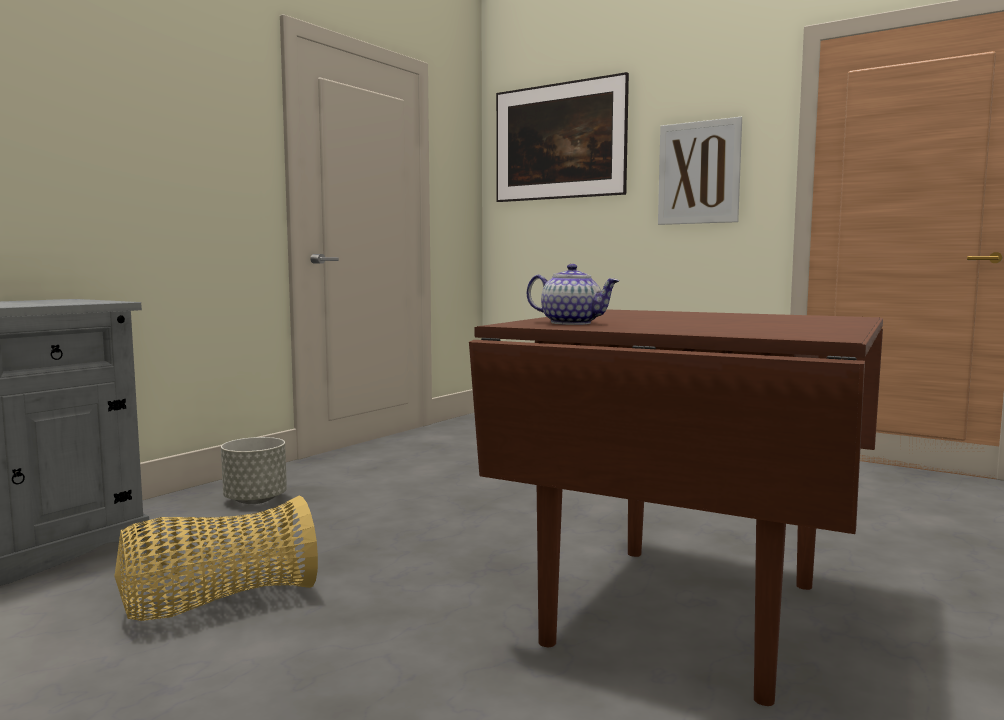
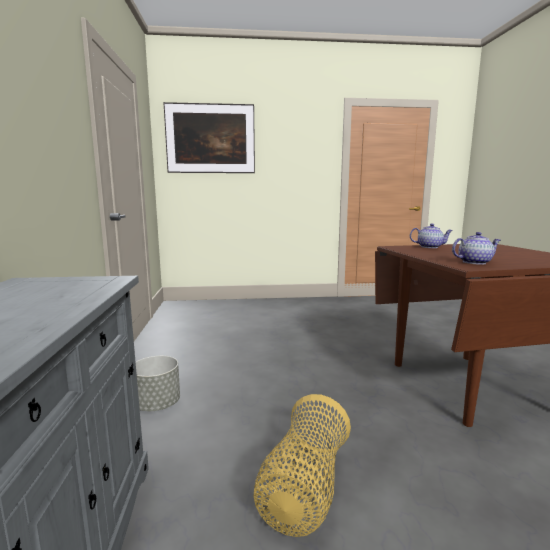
camera: 40 degrees left, 5 degrees up
(677, 313) = (429, 247): none -> teapot
(699, 173) = (295, 164): picture -> none

